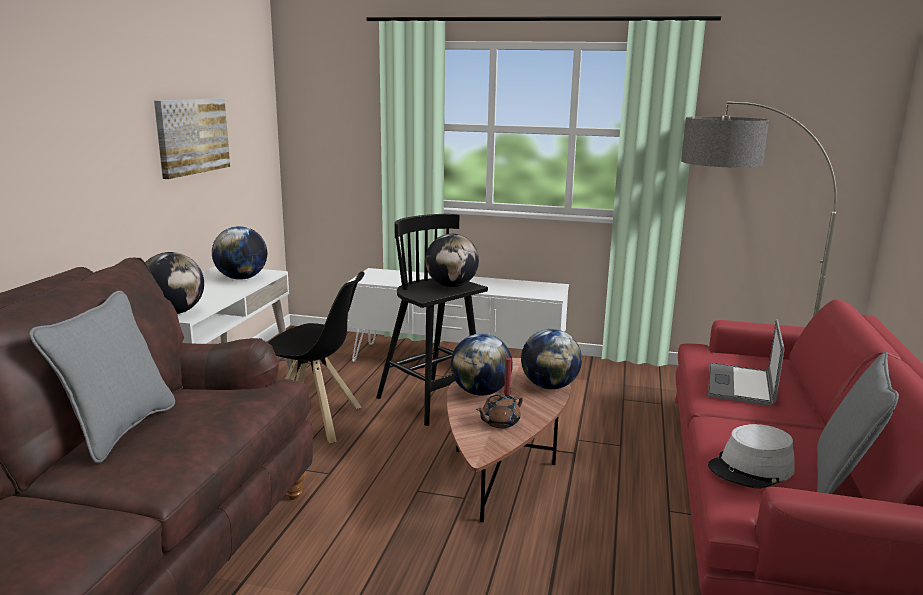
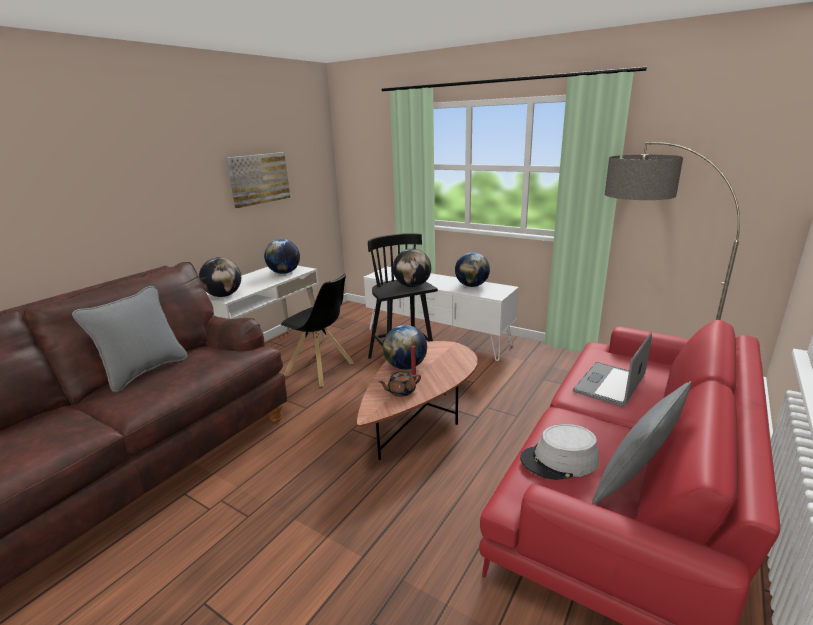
camera: 20 degrees right, 5 degrees up
(549, 386) = (458, 367): globe -> globe (471, 285)

